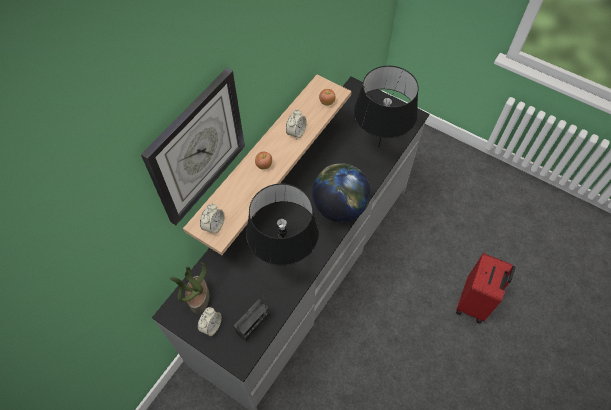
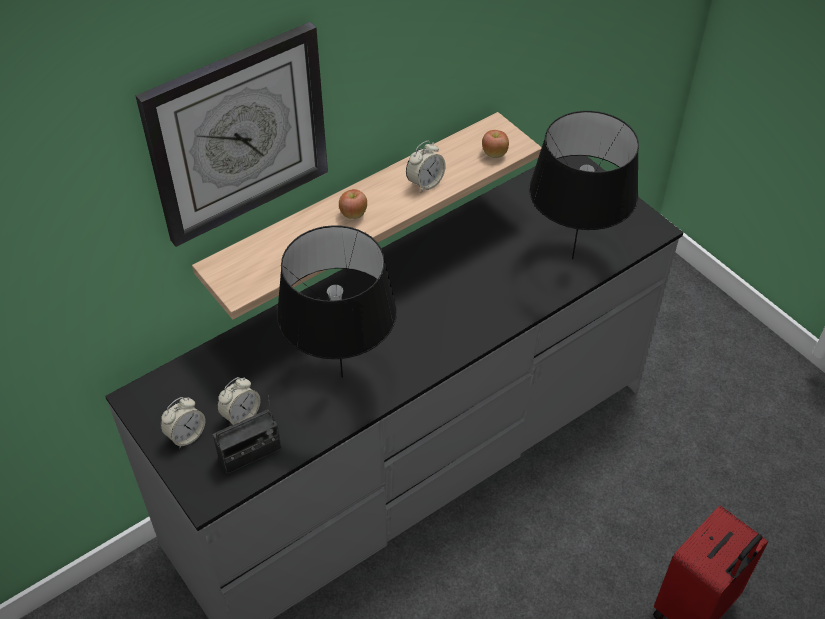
camera: 20 degrees right, 10 degrees down
(198, 297) = (185, 389): potted plant -> none
(214, 226) = (238, 274): alarm clock -> alarm clock (241, 415)
(339, 207) = (466, 328): globe -> none

